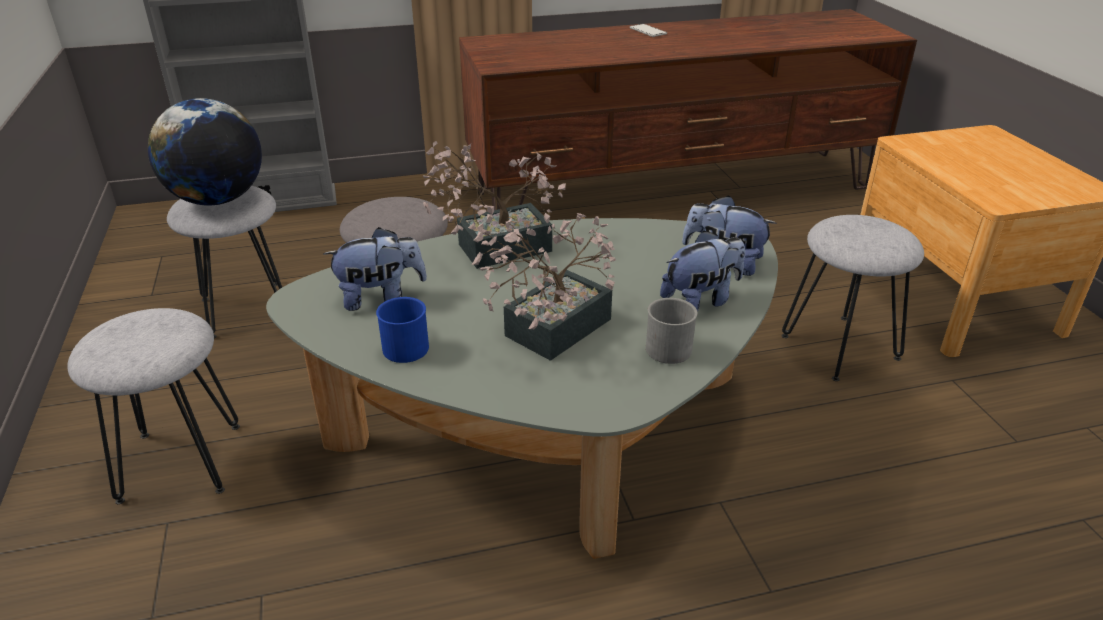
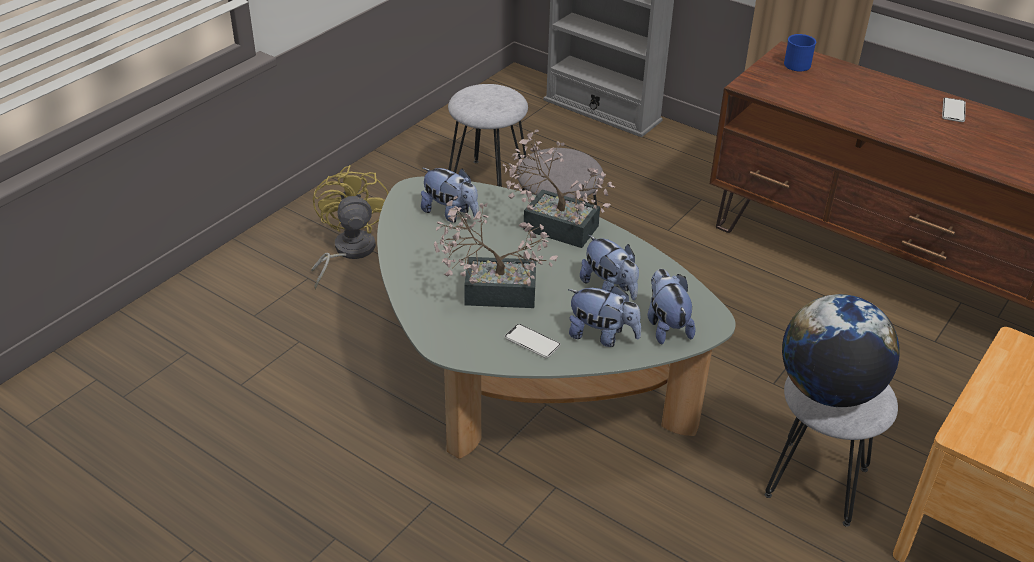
camera: 50 degrees right, 5 degrees up
(180, 463) = (348, 252): grey stool -> yellow fan
(217, 200) = (487, 97): globe -> globe (828, 391)
(405, 344) = (418, 247): blue mug -> blue mug (799, 63)
(634, 265) = (609, 289): none -> plush toy
(665, 345) = (532, 342): grey mug -> phone

